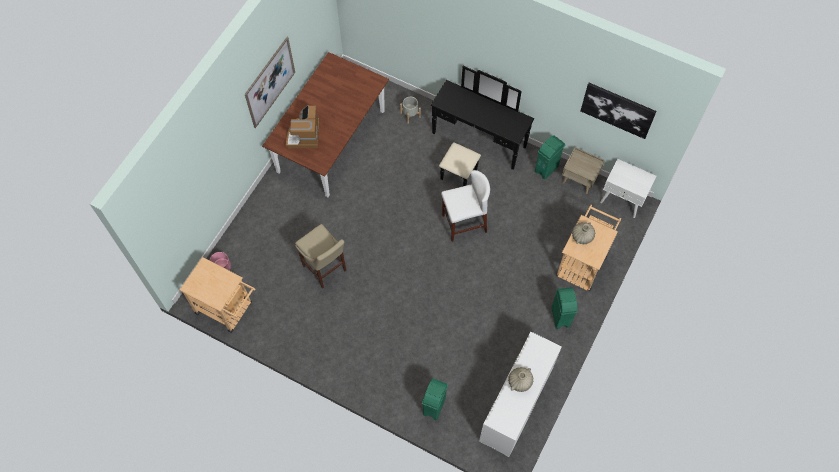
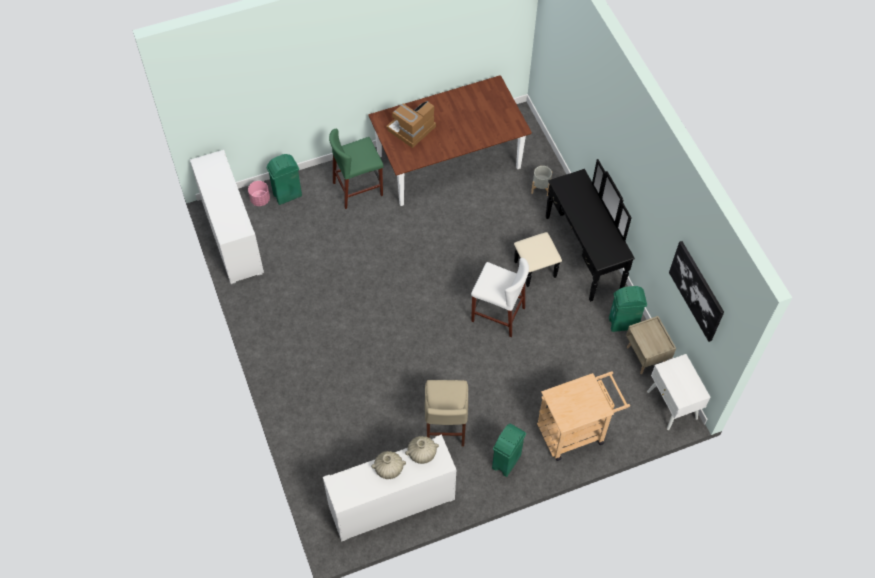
camera: 40 degrees right, 5 degrees down
(228, 310) = (232, 236): beige cart -> white cabinet
(270, 82) = (405, 56): picture -> none
(286, 207) = (358, 189): none -> green stool
(325, 270) = (340, 264): beige stool -> beige stool (445, 430)
(434, 407) = (319, 446): green trash can -> green trash can (287, 195)
(582, 236) = (574, 392): beige vase -> beige vase (422, 453)

